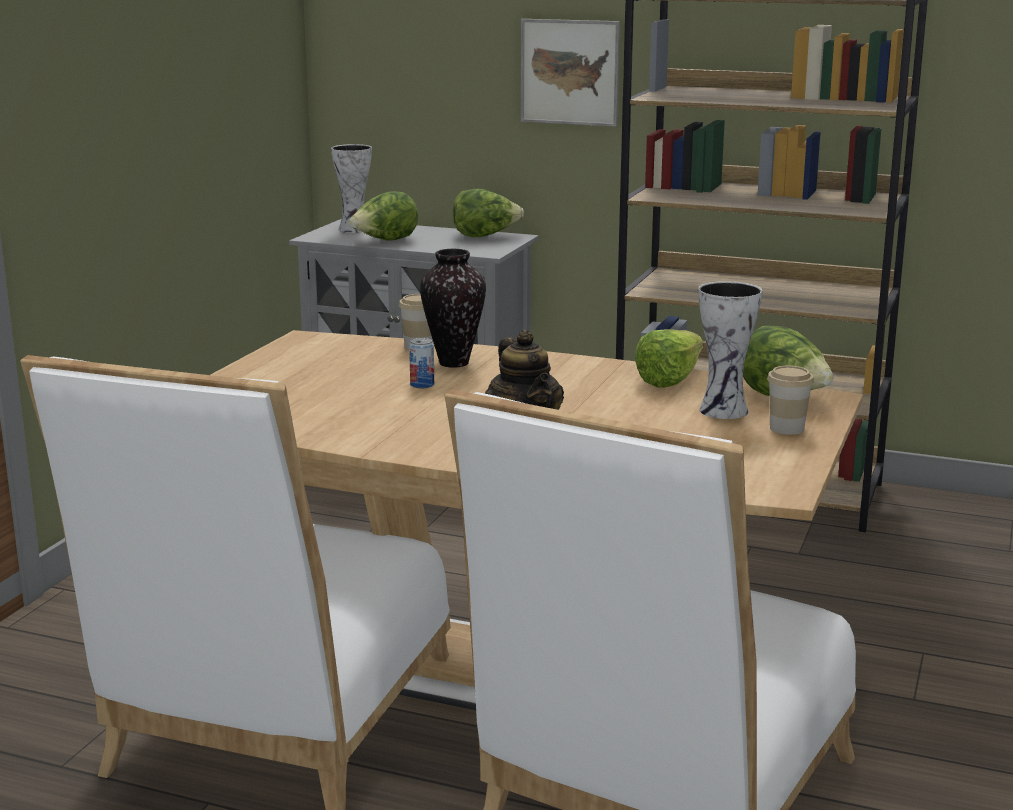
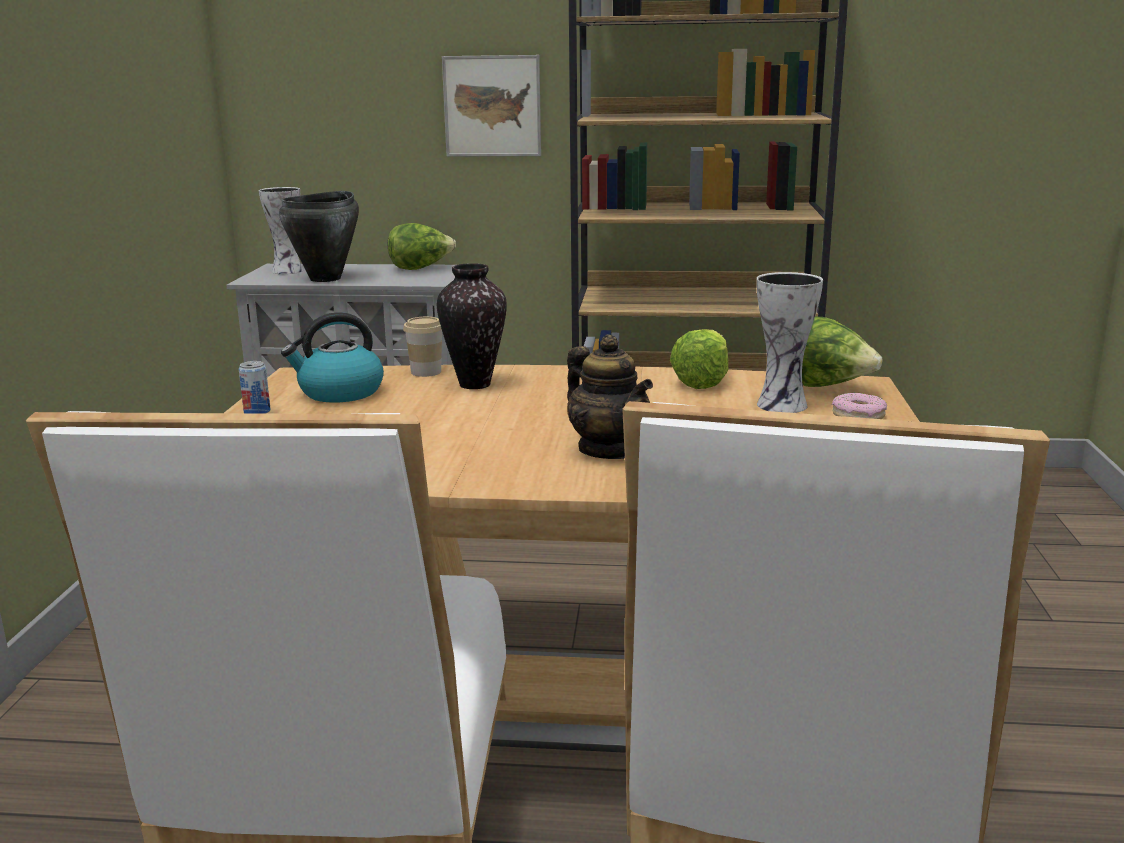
camera: 15 degrees left, 0 degrees up
(330, 359) = (339, 392): none -> kettle
(385, 241) = (326, 279): lettuce -> black cooking pot
(422, 385) = (458, 409): can -> can (257, 411)
(787, 428) = (858, 416): cup -> donut

